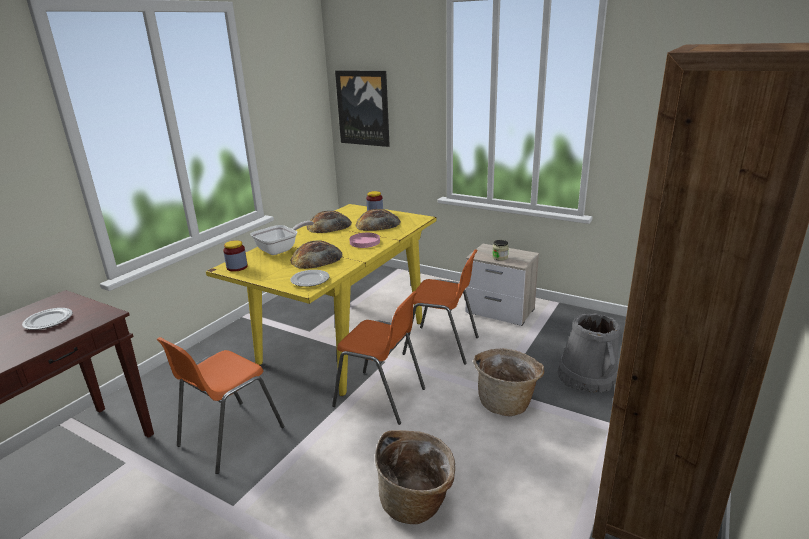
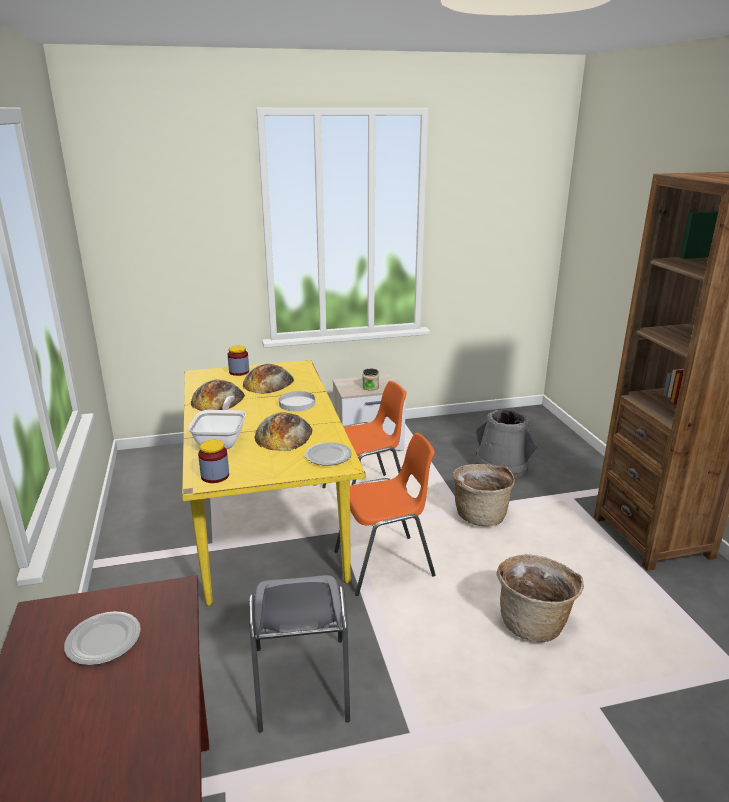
camera: 45 degrees left, 0 degrees up
(229, 436) = (301, 684): orange chair -> grey chair
(363, 108) = (141, 246): picture -> none
(364, 242) = (297, 403): pink plate -> white plate

